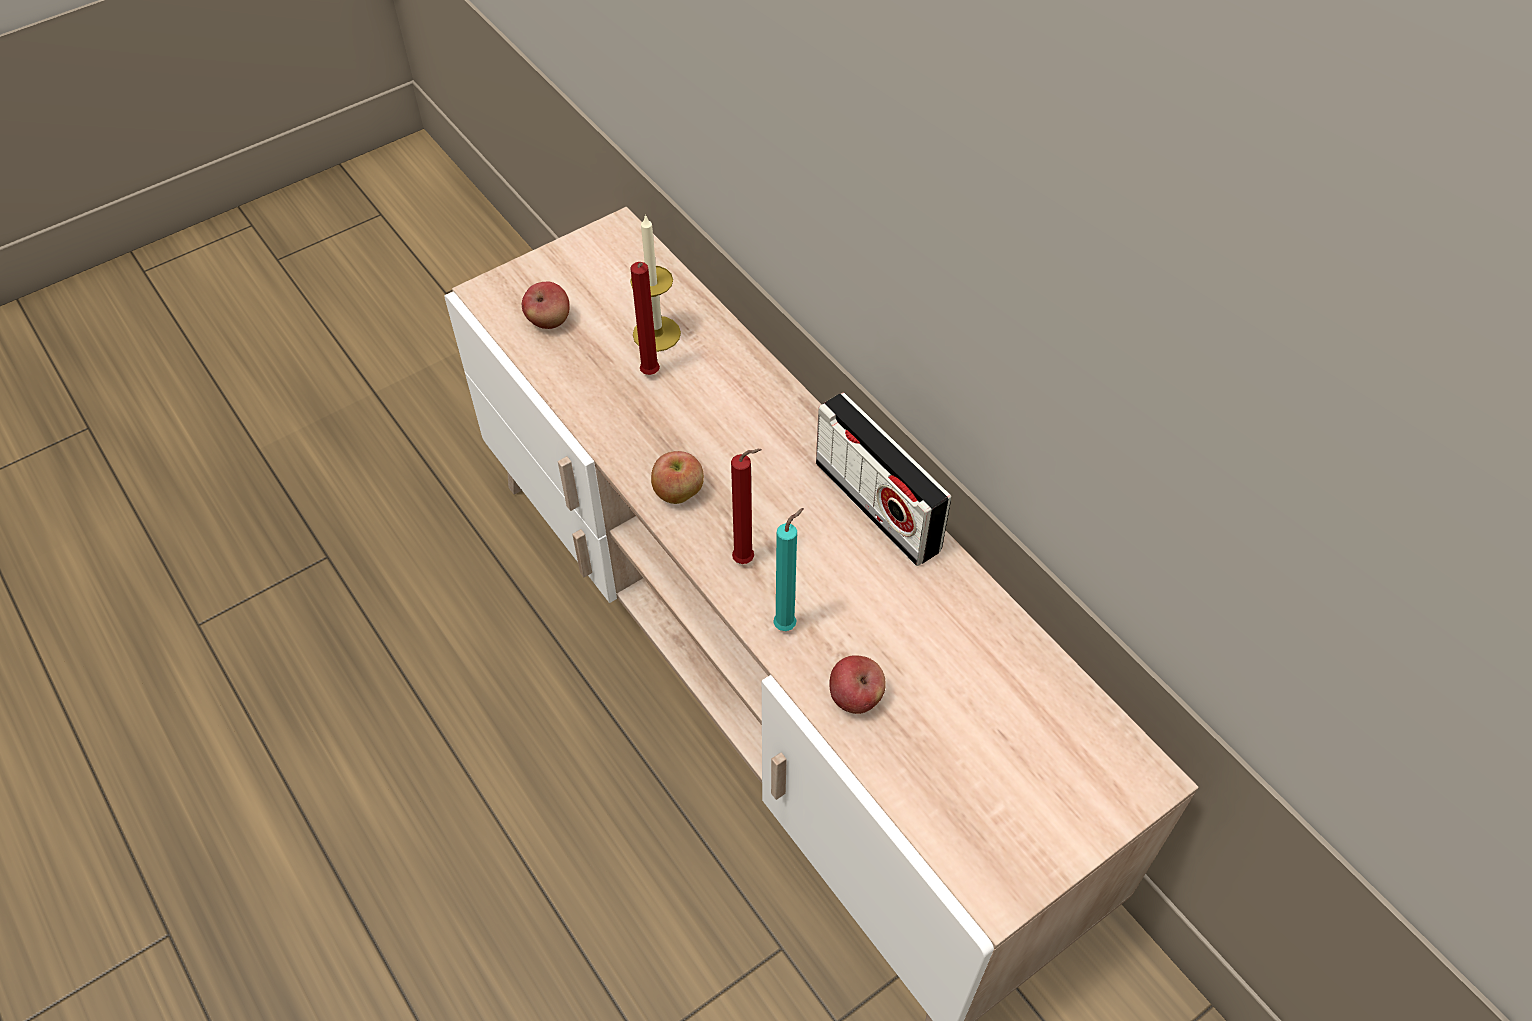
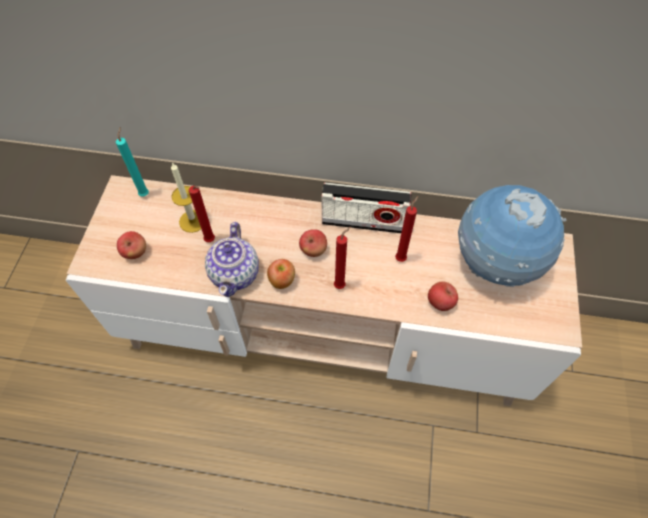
camera: 45 degrees left, 5 degrees up
(633, 438) = (235, 273): none -> teapot
(764, 488) = (313, 250): none -> apple
(788, 624) = (385, 296): turquoise candle -> turquoise candle (145, 193)
(873, 595) = (401, 258): none -> red candle
(1005, 718) = (495, 264): none -> globe

